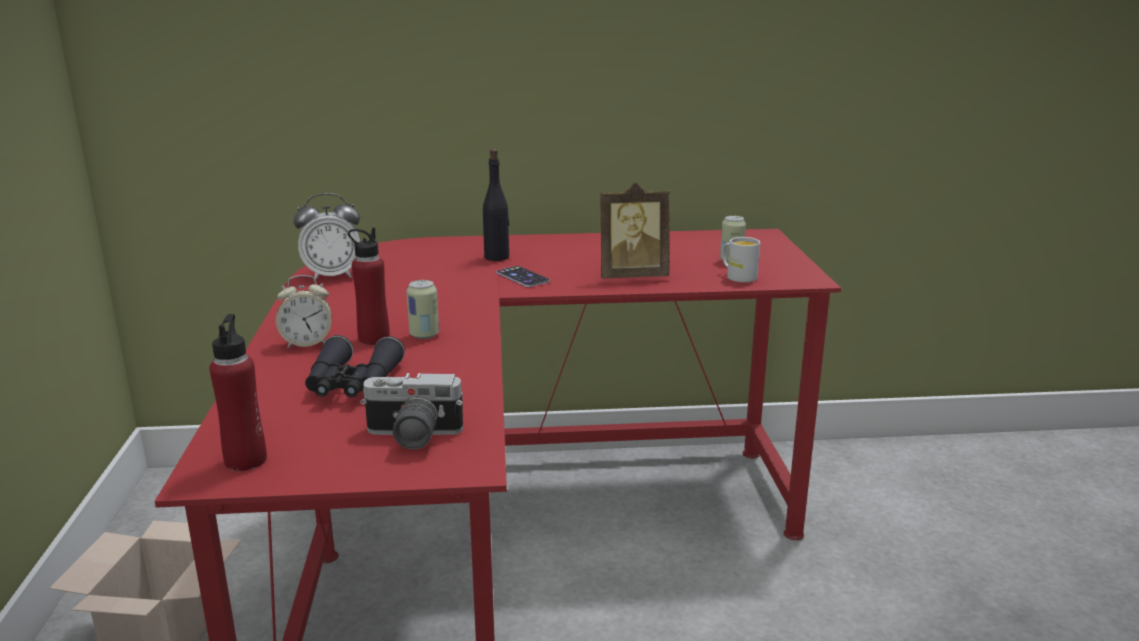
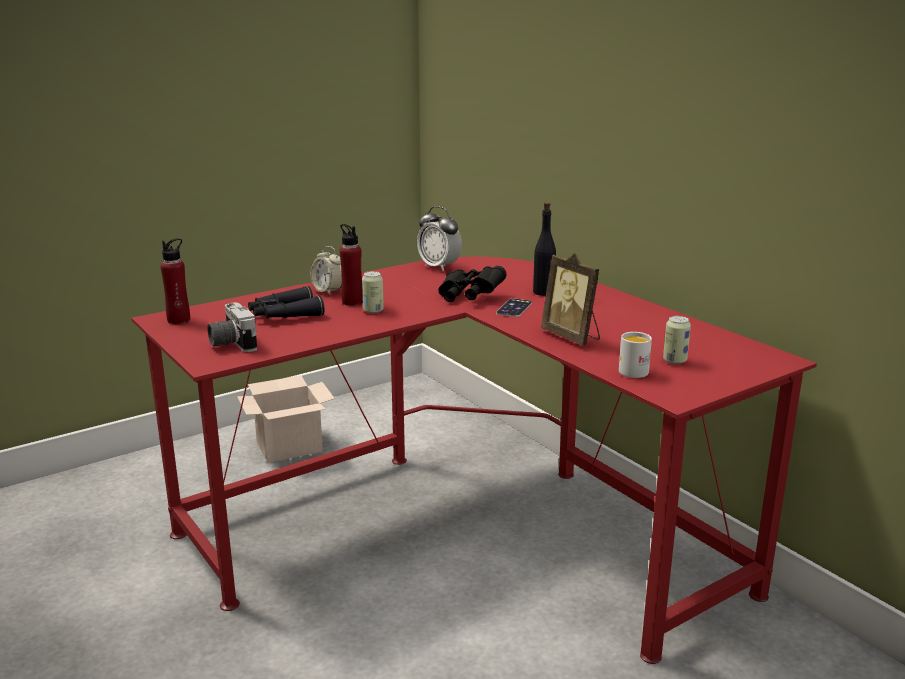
camera: 60 degrees right, 0 degrees up
(457, 286) = (469, 297): none -> black binoculars

